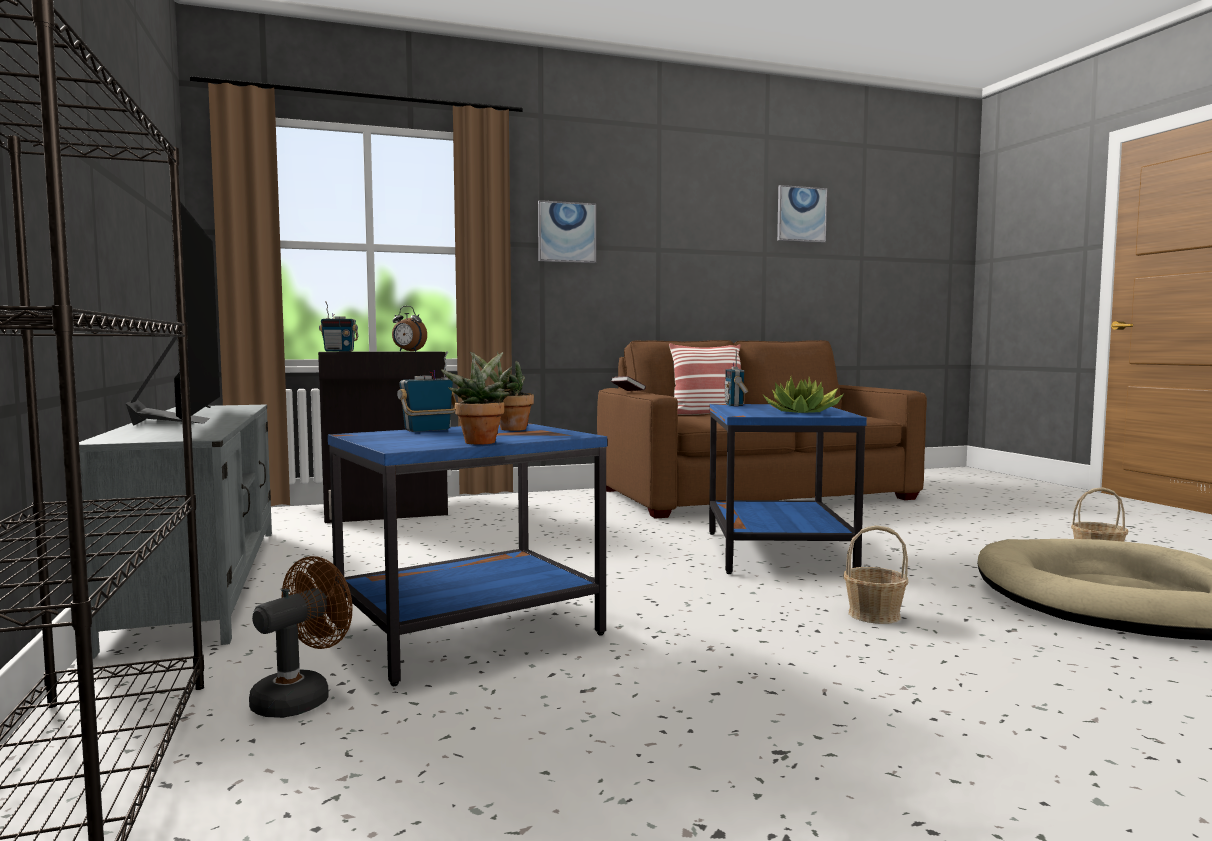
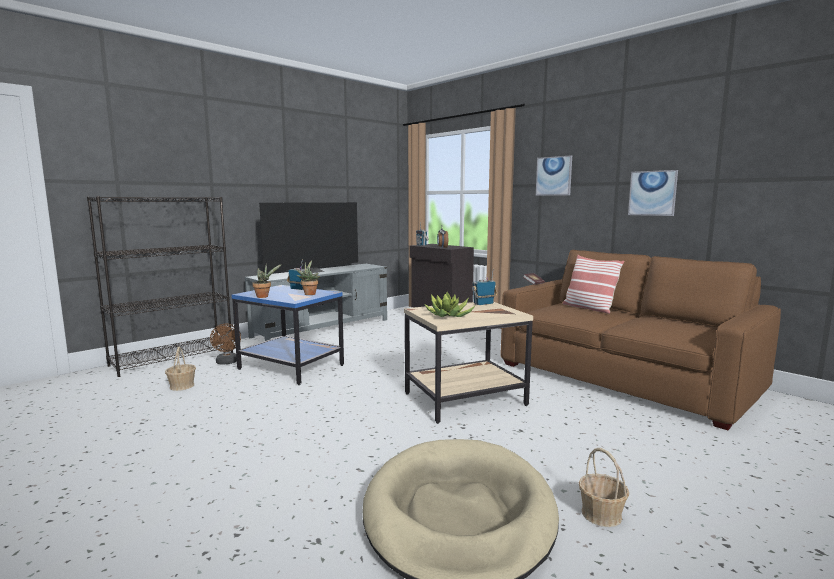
camera: 65 degrees right, 5 degrees up
(301, 697) = (227, 362): brown fan -> brown fan turned 60 degrees clockwise
(779, 552) = (465, 400): blue side table -> beige side table
(801, 214) = (761, 140): picture -> picture (652, 193)
(873, 615) = (361, 432): basket -> basket (182, 386)

